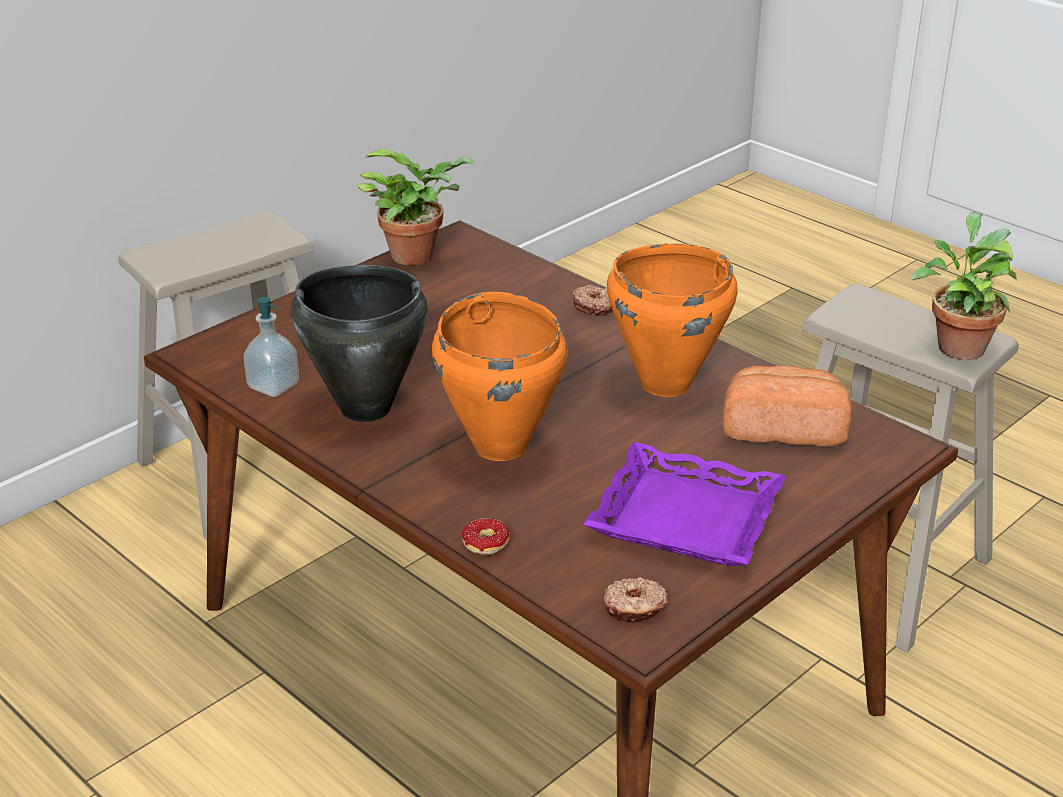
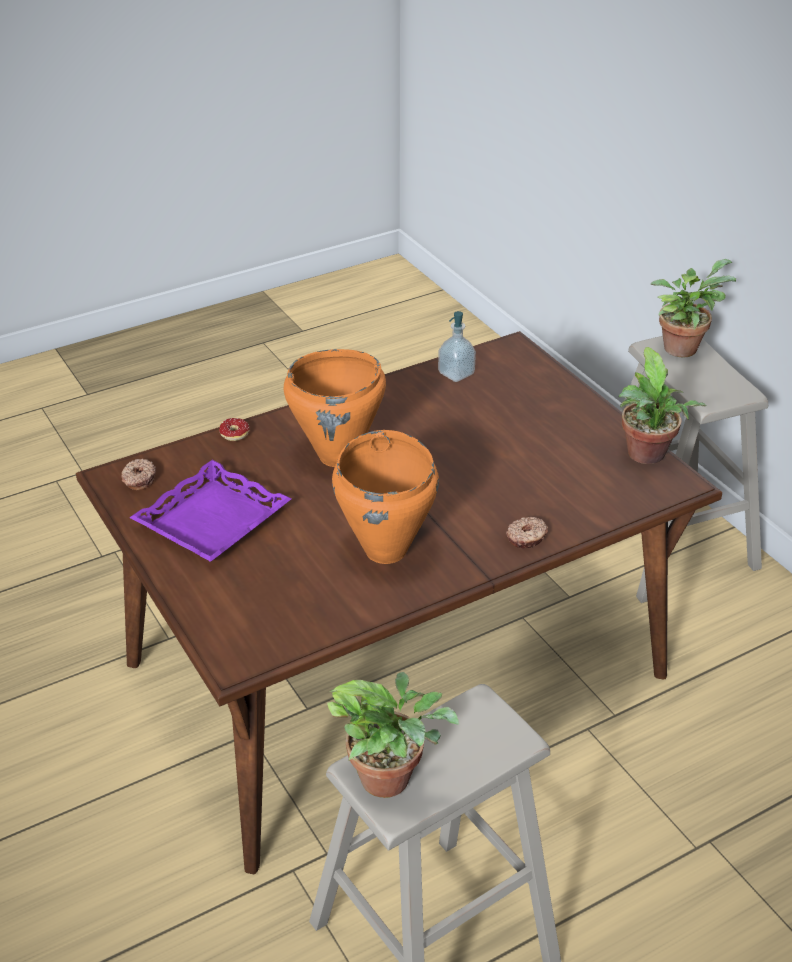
camera: 105 degrees right, 5 degrees up
(163, 255) = (682, 346): none -> potted plant
(364, 407) = (412, 406): black cooking pot -> none
(783, 428) = (293, 598): bread -> none

